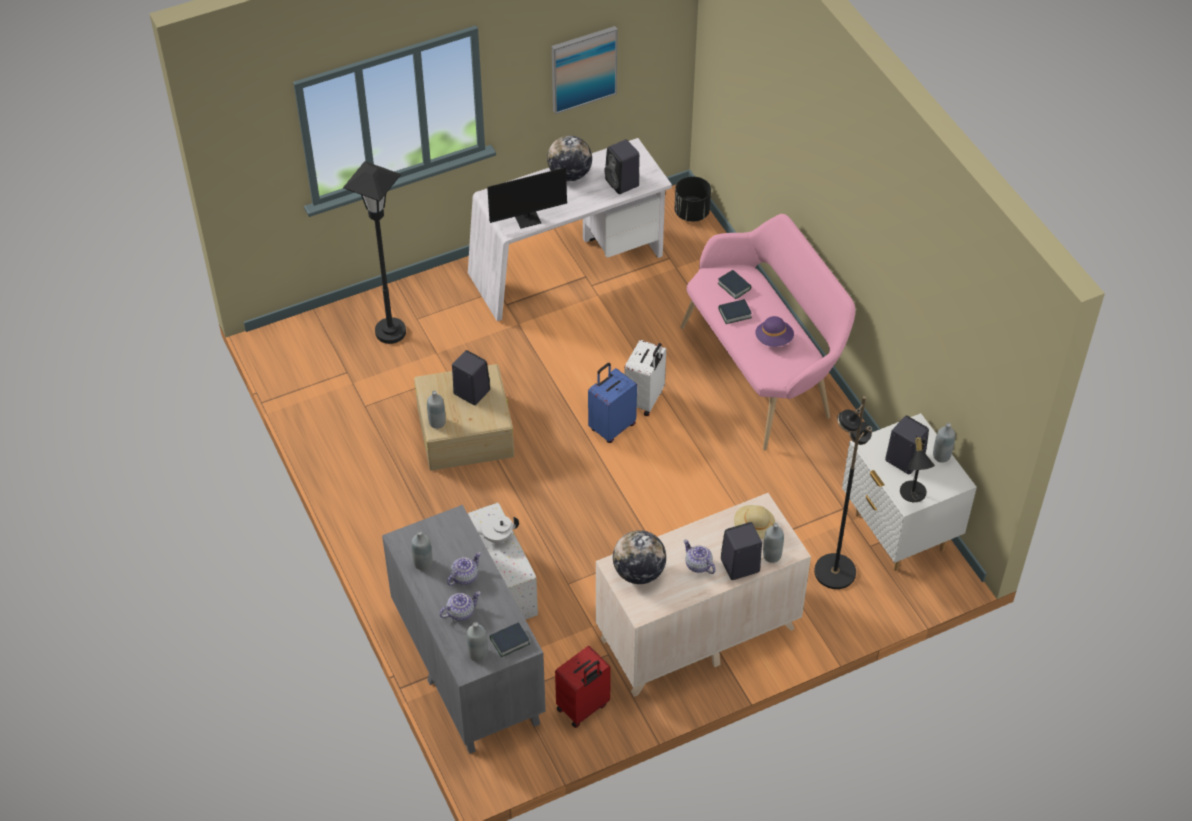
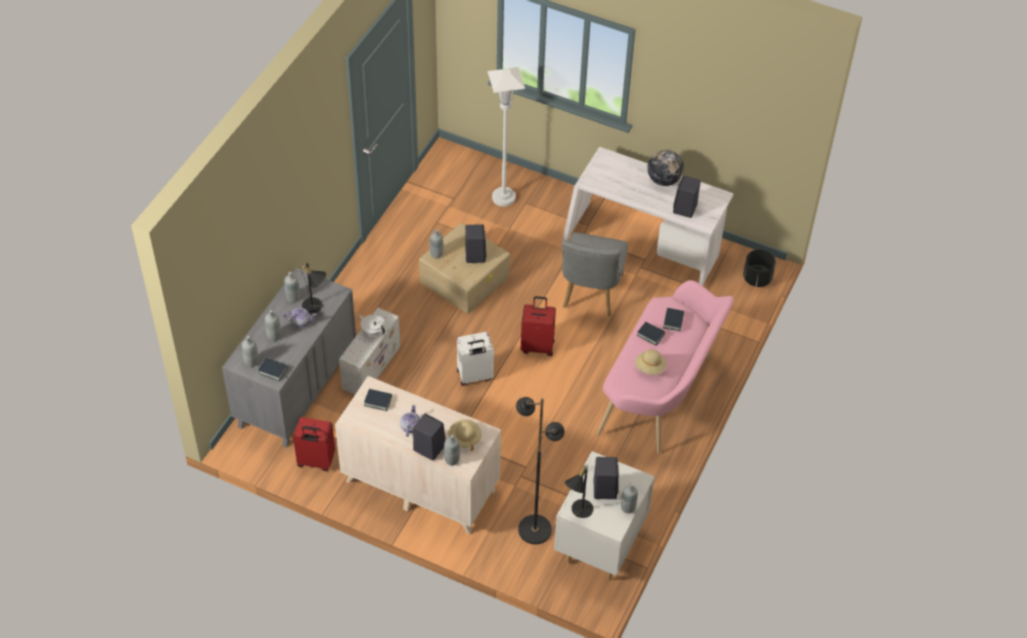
camera: 50 degrees right, 0 degrees up
(390, 332) = (503, 198): black floor lamp -> white floor lamp
(456, 551) = (315, 307): none -> black table lamp
(460, 612) = (274, 336): teapot -> grey bottle
(531, 218) = (607, 185): monitor -> none
(583, 68) = (711, 115): picture -> none
(588, 345) = (590, 295): none -> grey chair
(611, 427) = (537, 346): blue suitcase -> red suitcase
(639, 572) = (378, 401): globe -> book
(645, 400) = (576, 349): white suitcase -> white suitcase (474, 376)
(774, 339) = (650, 368): purple hat -> beige hat

